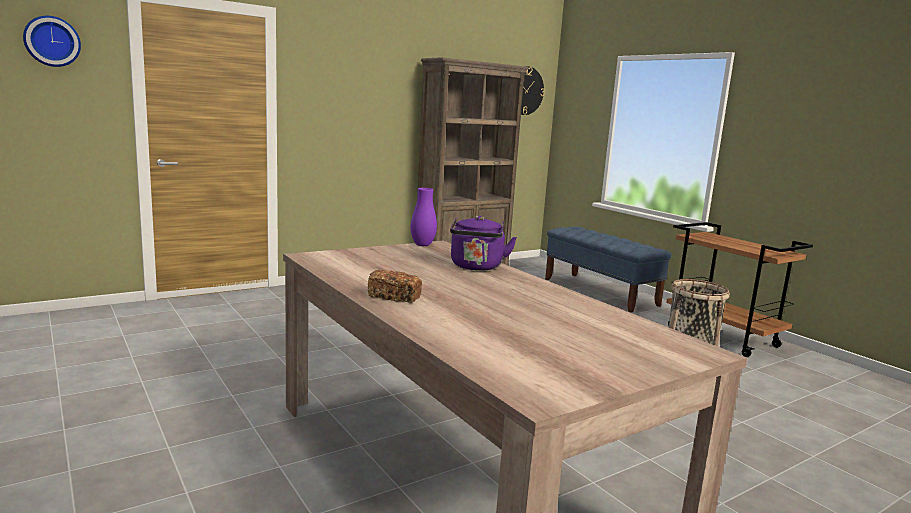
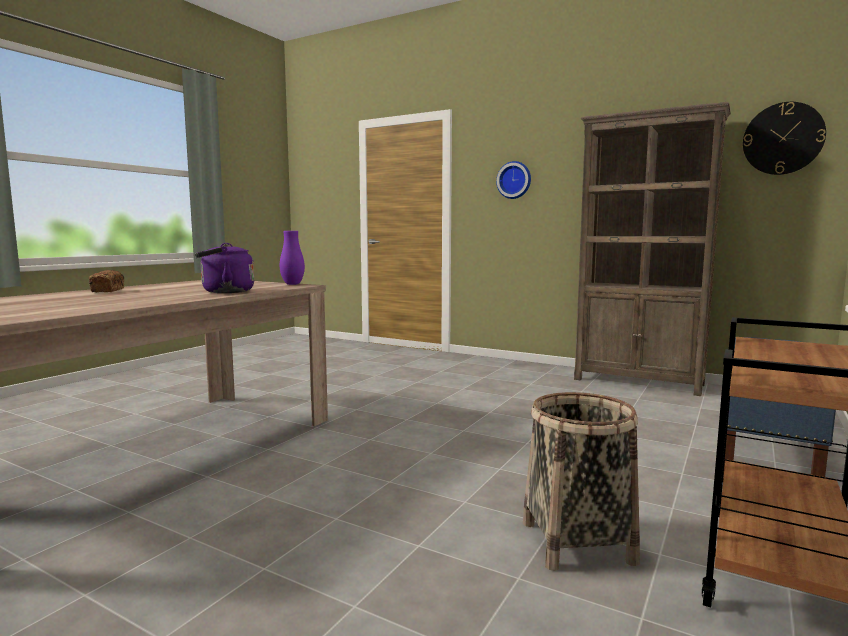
camera: 65 degrees right, 5 degrees down
(52, 41) = (324, 164): wall clock -> wall clock (514, 180)

